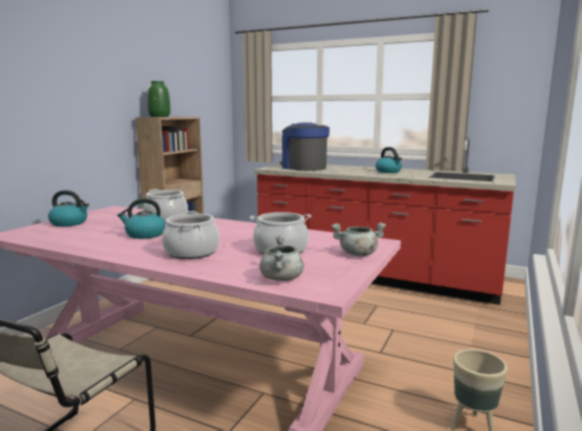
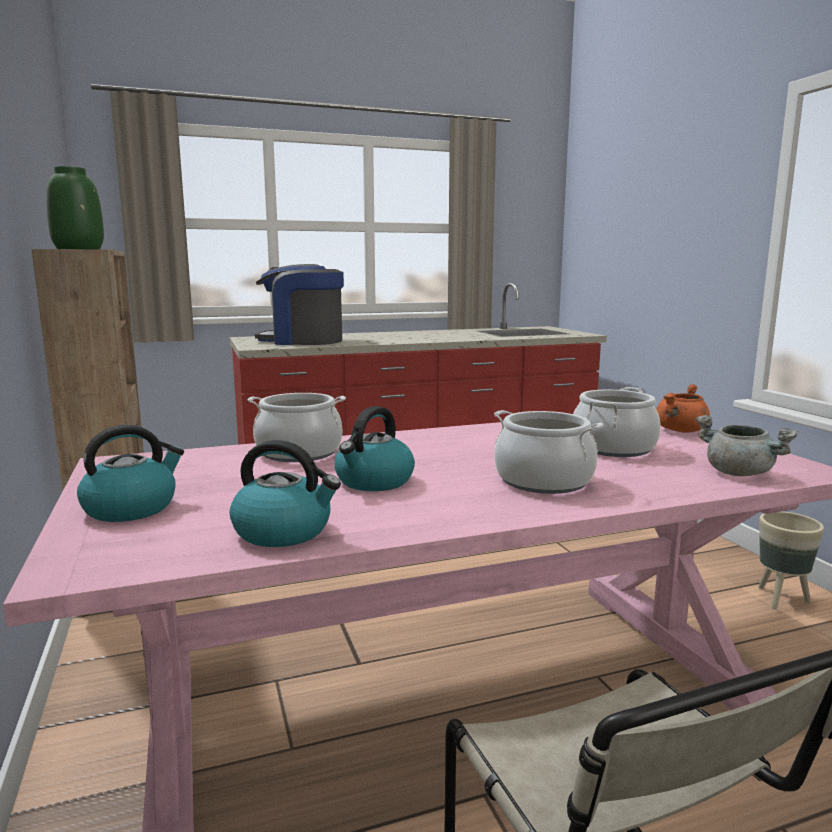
camera: 45 degrees left, 0 degrees up
(358, 254) = (680, 431): grey cooking pot -> orange cooking pot
(388, 171) = (431, 335): kettle -> kettle (284, 531)

